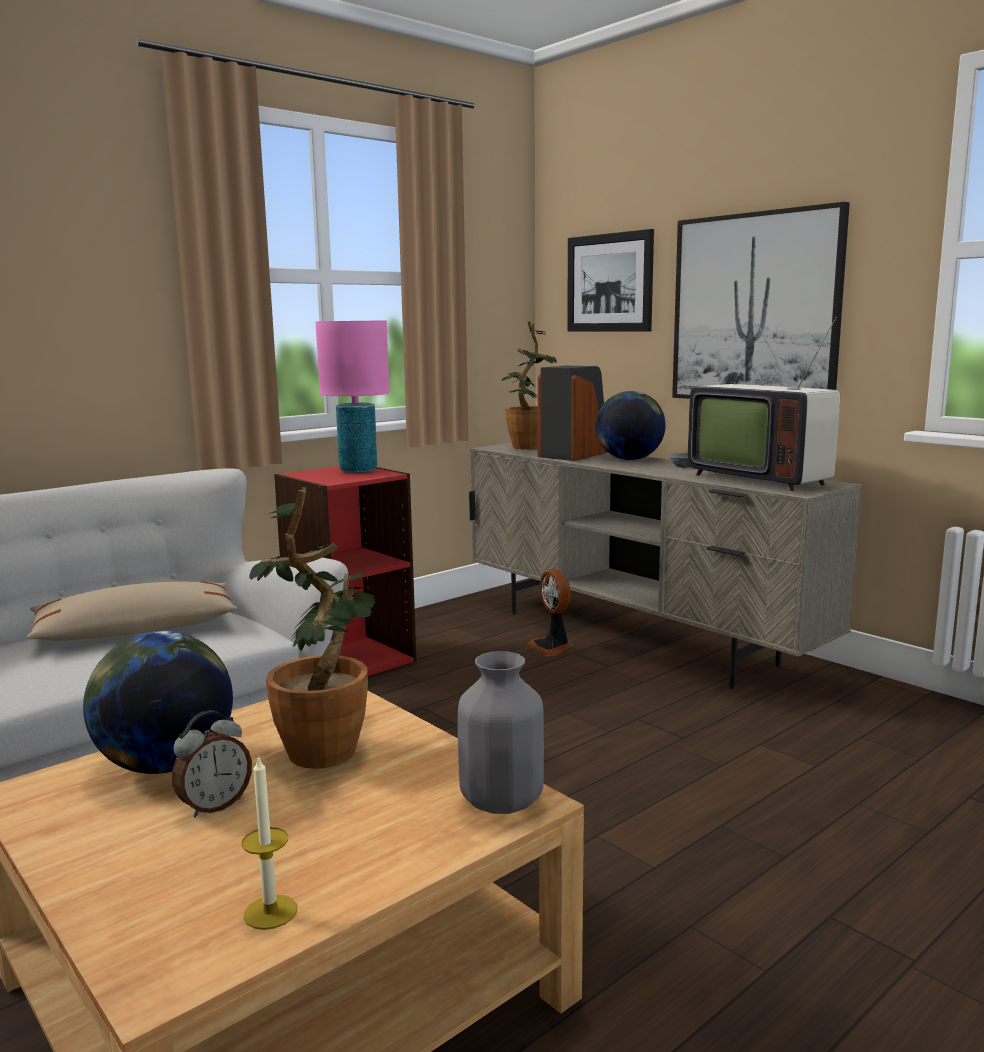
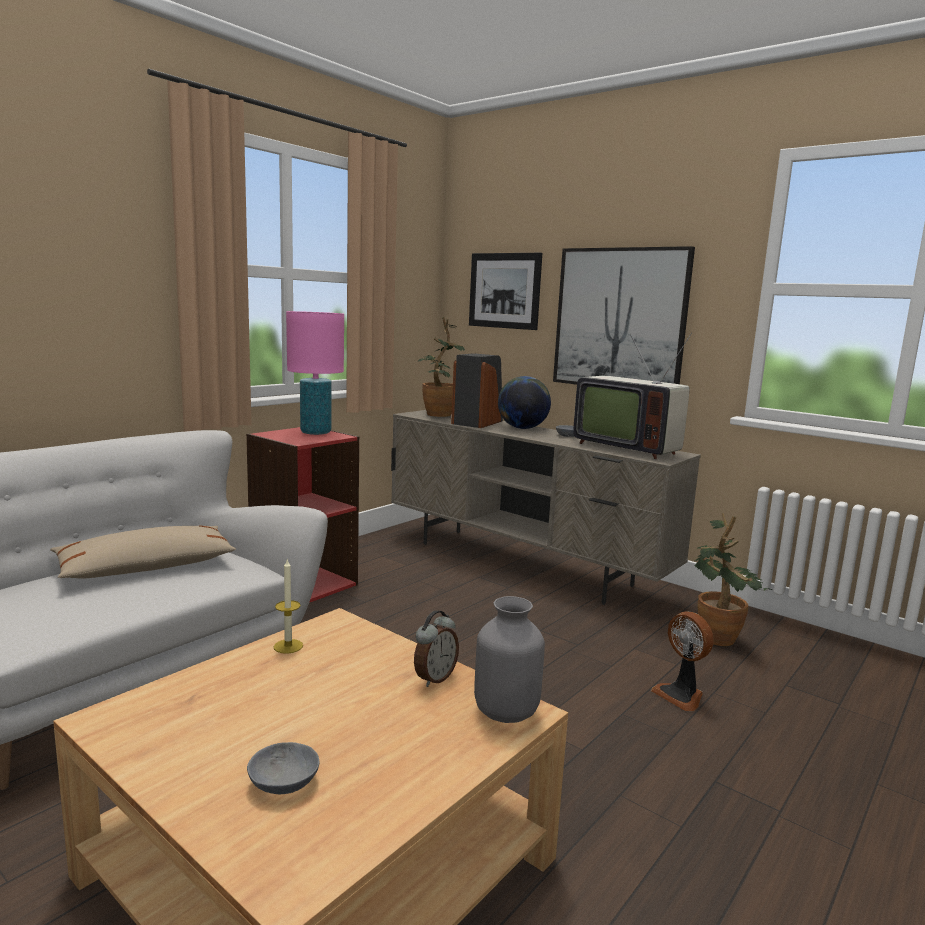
camera: 10 degrees left, 0 degrees up
(165, 765) = (221, 690): globe -> none
(195, 870) = (282, 783): none -> grey bowl
(214, 805) = (277, 725): alarm clock -> alarm clock (434, 678)
(270, 912) = (359, 817): candle -> candle (288, 646)
(332, 744) = (354, 667): potted plant -> potted plant (716, 634)
(552, 647) = (462, 572): fan -> fan (681, 695)

